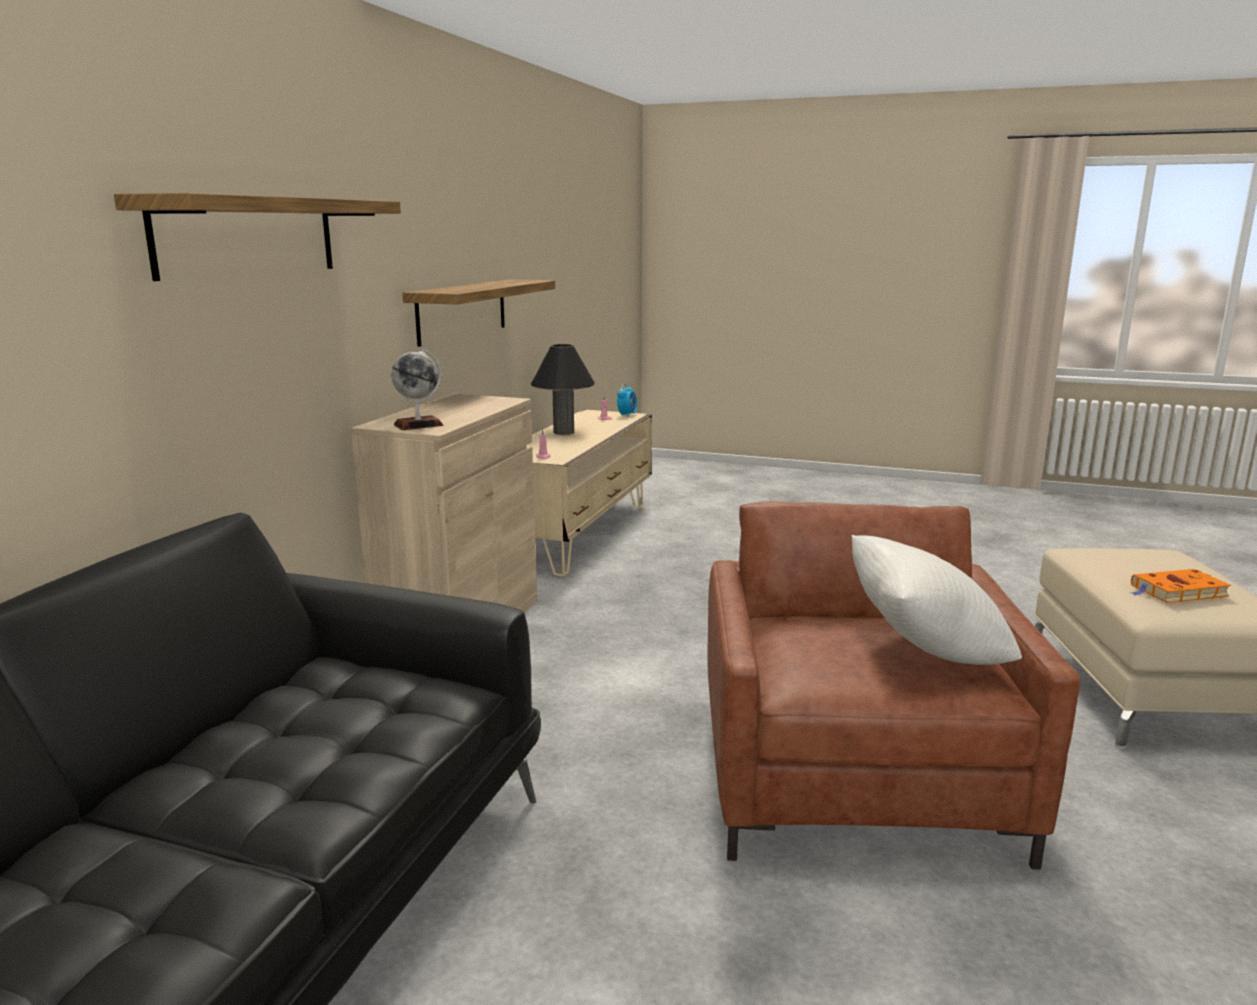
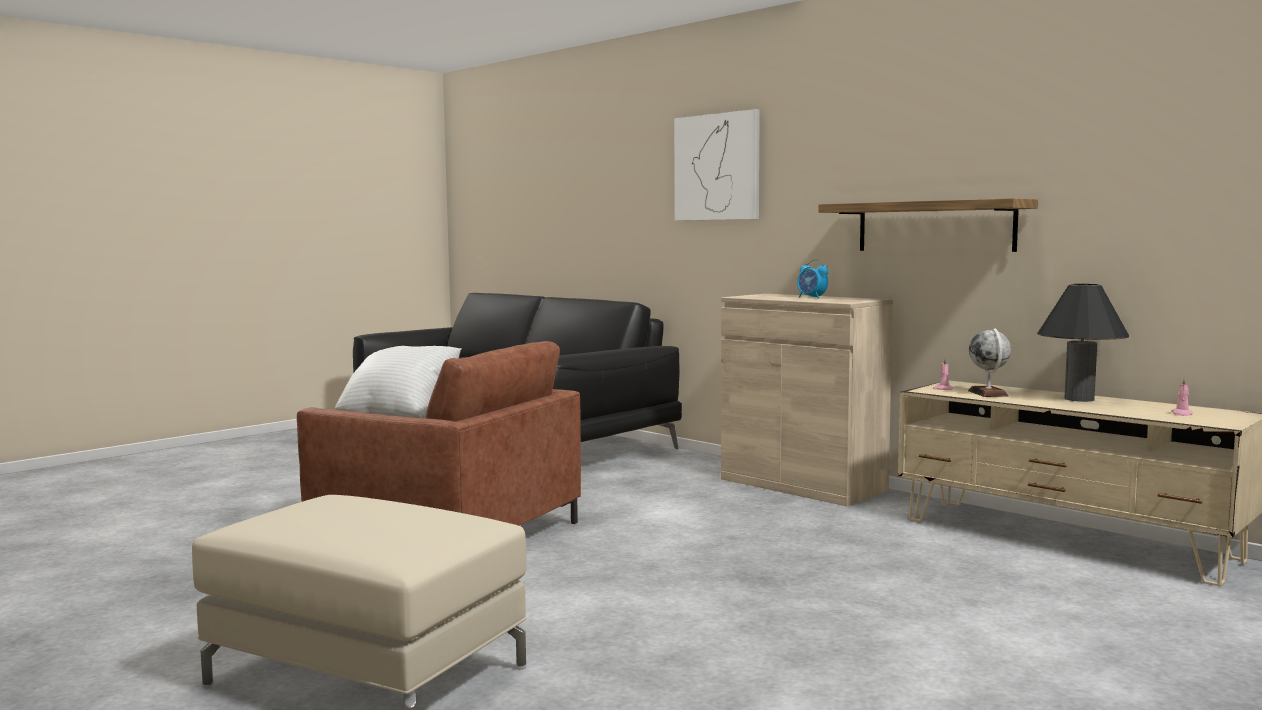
camera: 115 degrees right, 10 degrees down
(248, 236) = (717, 167): shelf -> picture
(418, 425) = (758, 296): globe -> globe (988, 393)
(627, 415) = (1219, 422): alarm clock -> alarm clock (812, 298)
(1176, 591) = (331, 510): orange book -> none

